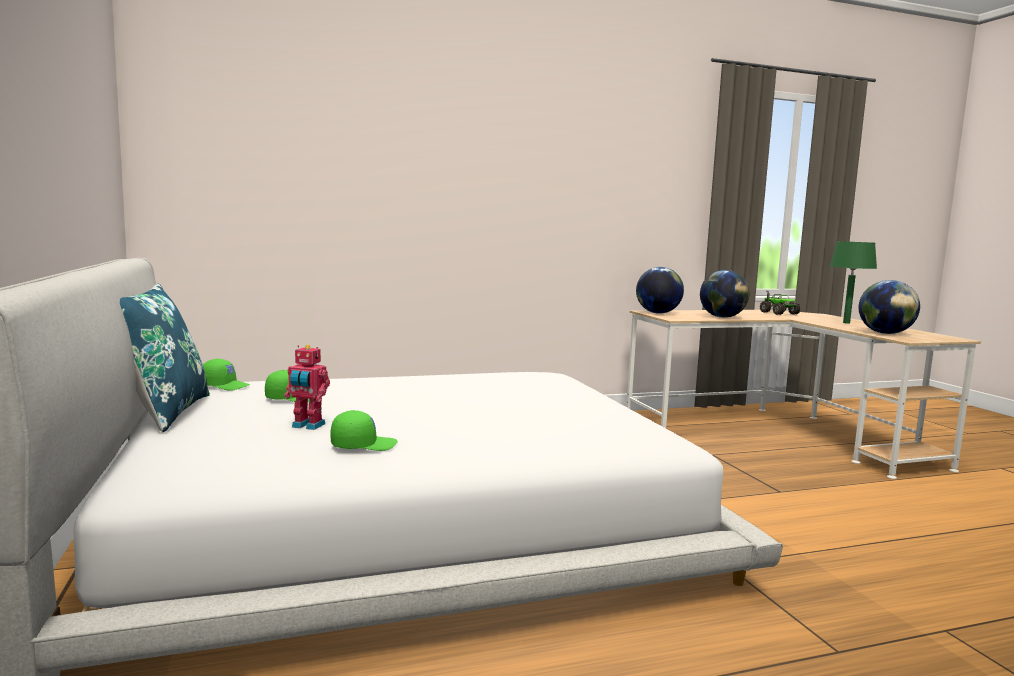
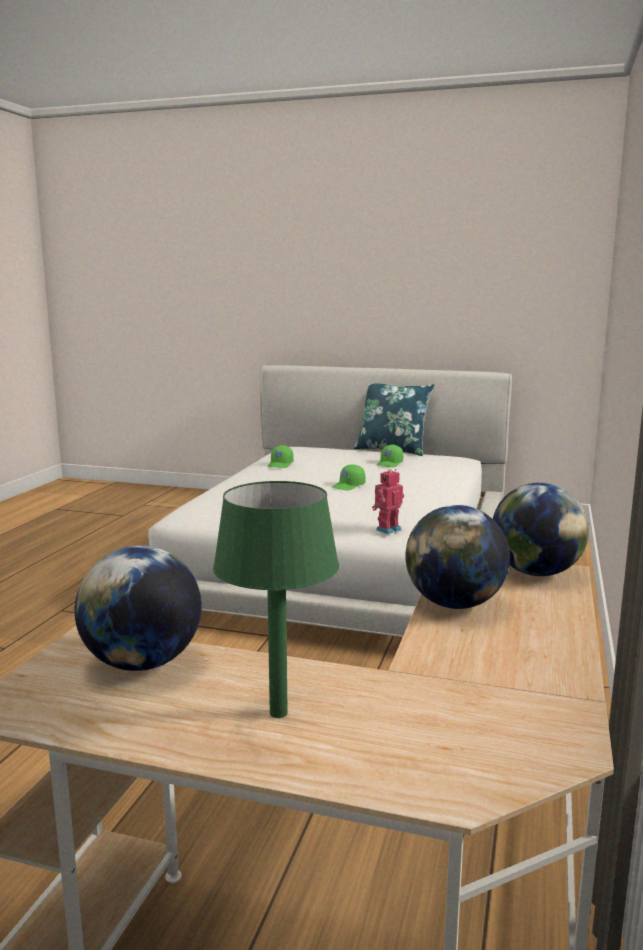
camera: 125 degrees right, 5 degrees up
(225, 386) = (442, 458): green cap -> green cap (348, 486)
(307, 426) = (326, 461): toy robot -> toy robot (387, 529)
(778, 313) = (504, 720): toy truck -> none

